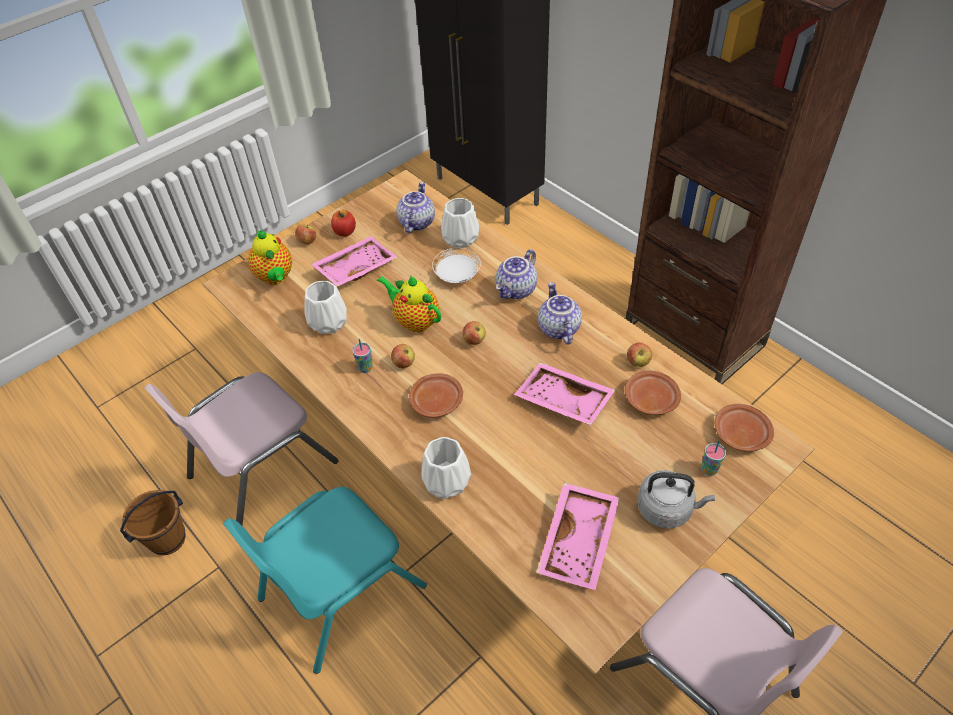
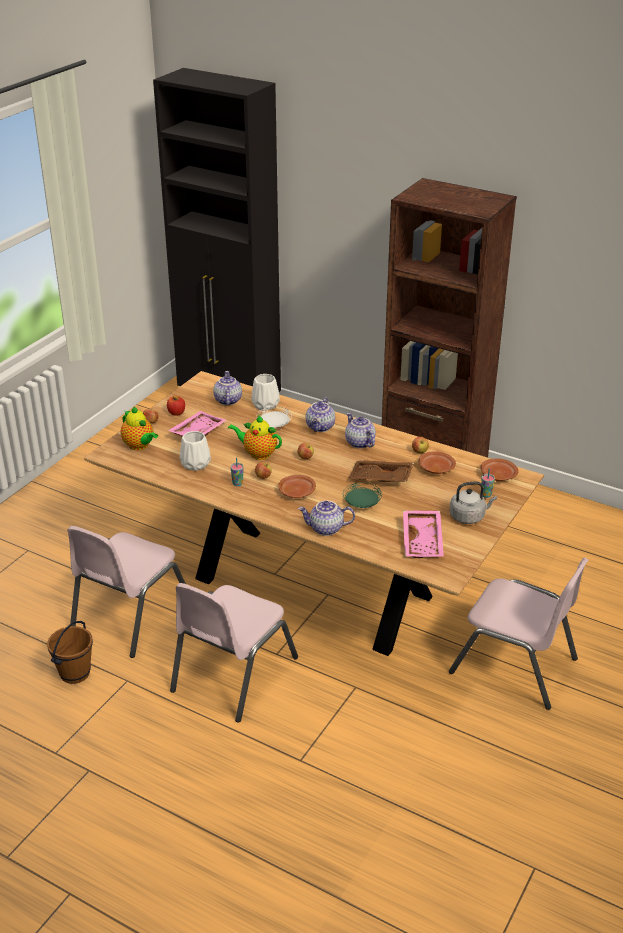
camera: 20 degrees left, 15 degrees down
(340, 591) = (232, 674): turquoise chair -> pink chair
(447, 482) = (326, 529): white vase -> teapot
(517, 445) = (362, 504): none -> green plate
(562, 402) = (380, 478): pink tray -> brown tray

